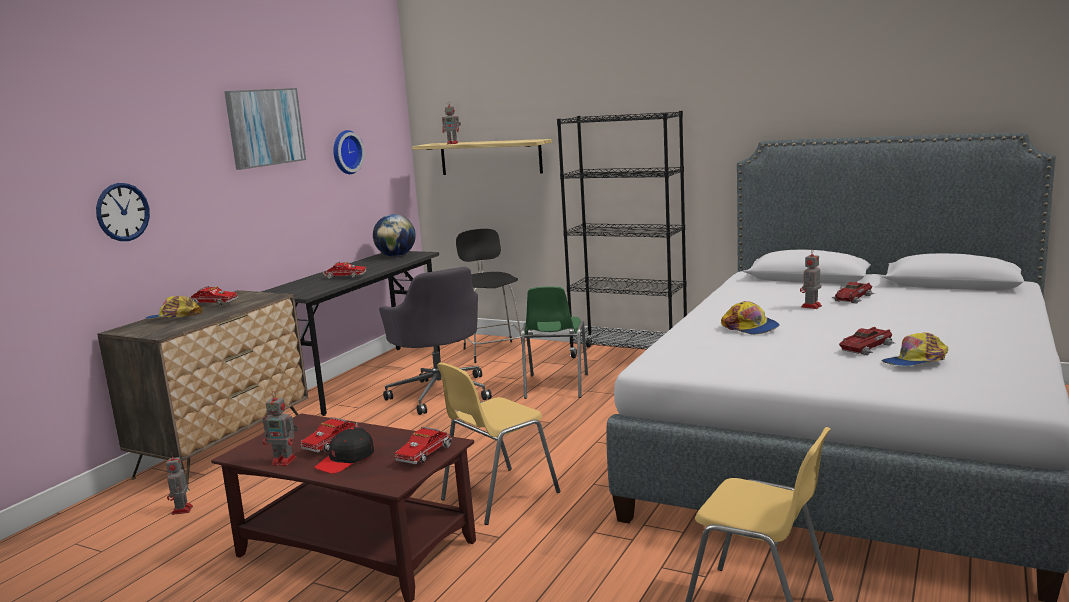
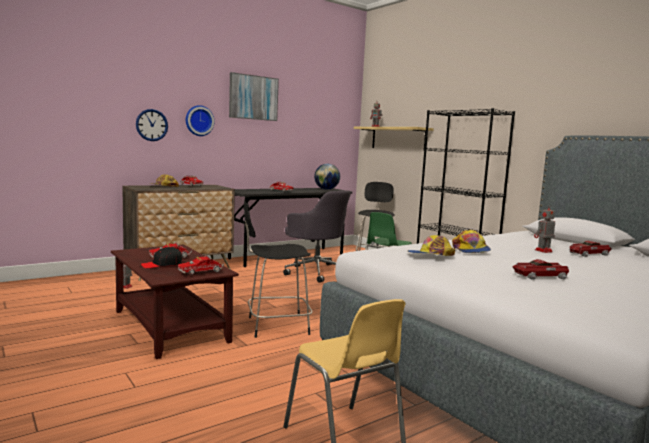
camera: 25 degrees right, 5 degrees down
(285, 461) = (136, 258): toy robot -> none
(345, 152) = (308, 122): wall clock -> wall clock (199, 120)
(440, 393) = (316, 272): grey office chair -> grey office chair turned 45 degrees counterclockwise
(498, 496) = (275, 326): yellow chair -> black stool
(915, 362) = (565, 290): cap -> cap (431, 255)

